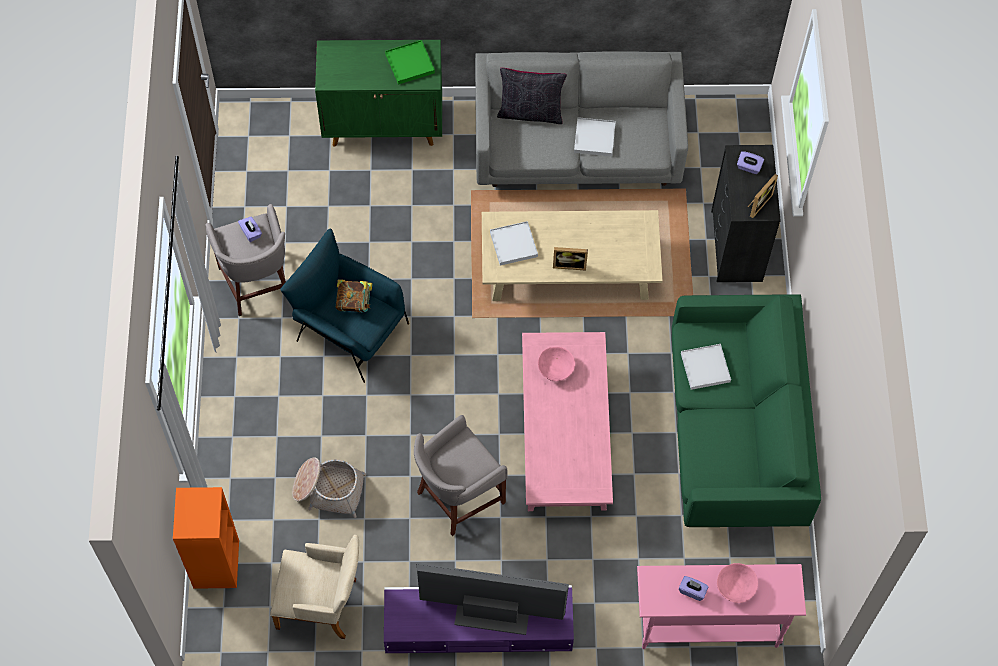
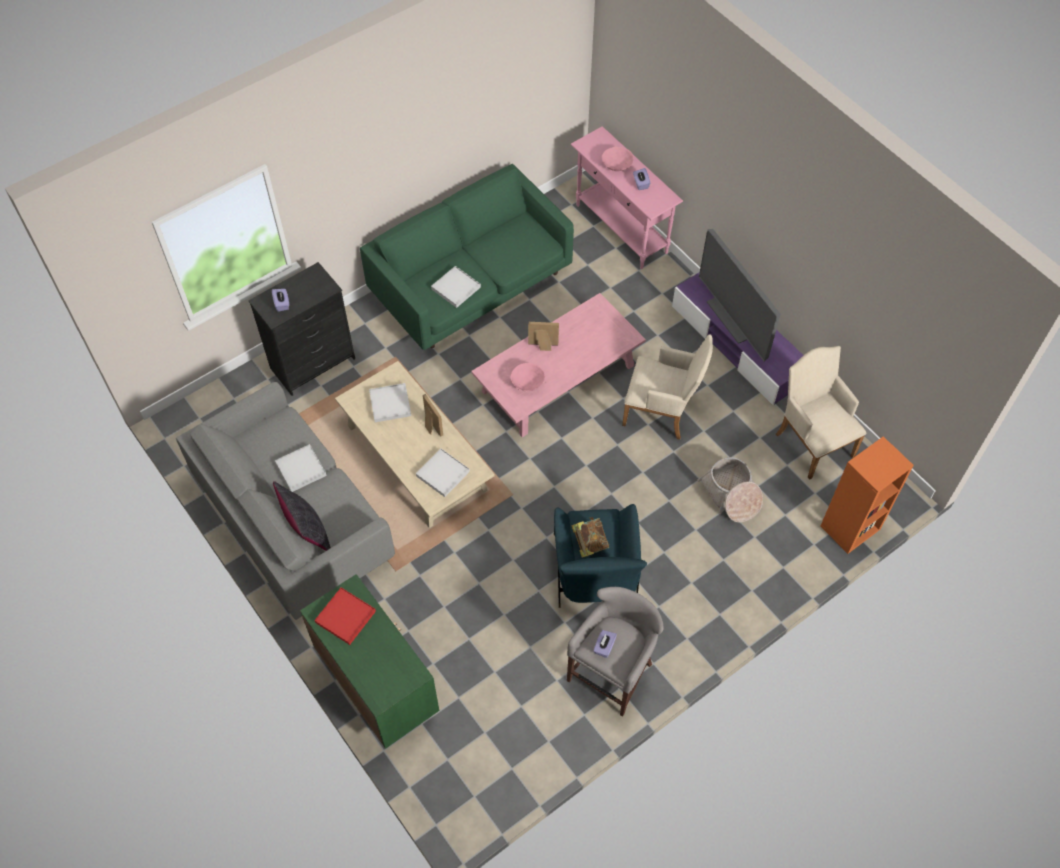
camera: 125 degrees left, 5 degrees down
(409, 64) = (345, 617): green tray -> red tray
(457, 497) = (662, 412): grey stool -> beige armchair
(618, 247) = (390, 404): none -> white tray
(757, 203) = (313, 282): picture frame -> picture frame (543, 346)

